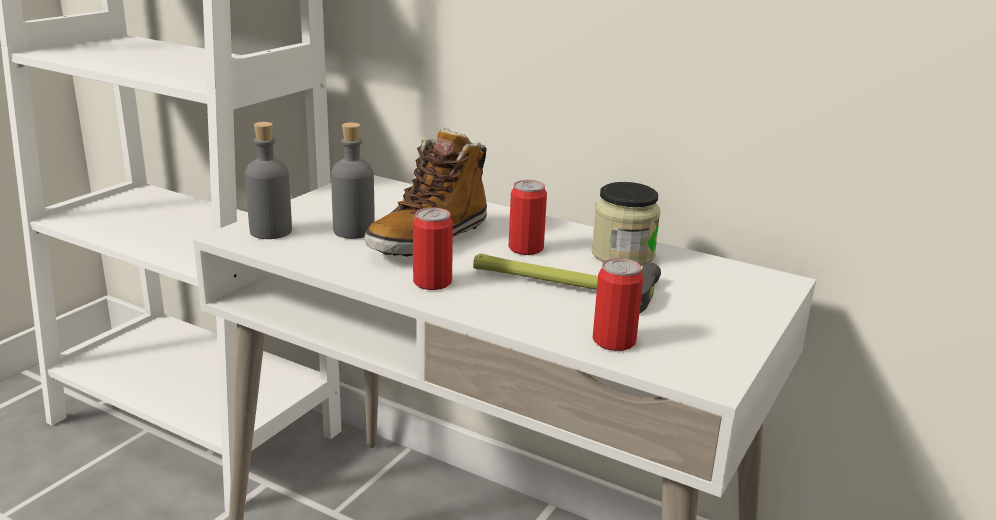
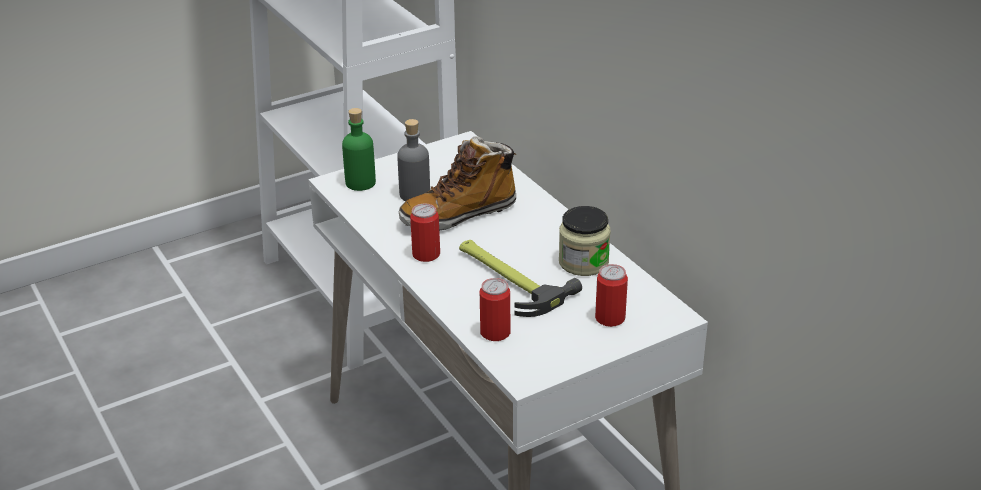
camera: 30 degrees right, 10 degrees up
(271, 231) = (360, 183): grey bottle -> green bottle
(526, 248) = (518, 239): can -> can (610, 318)

